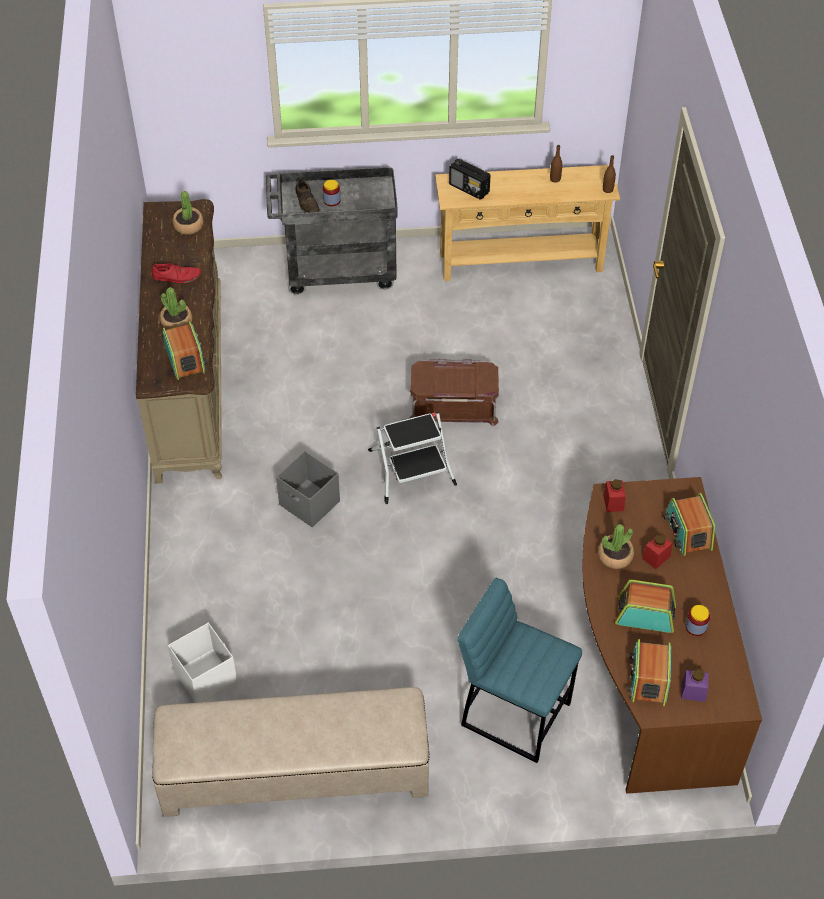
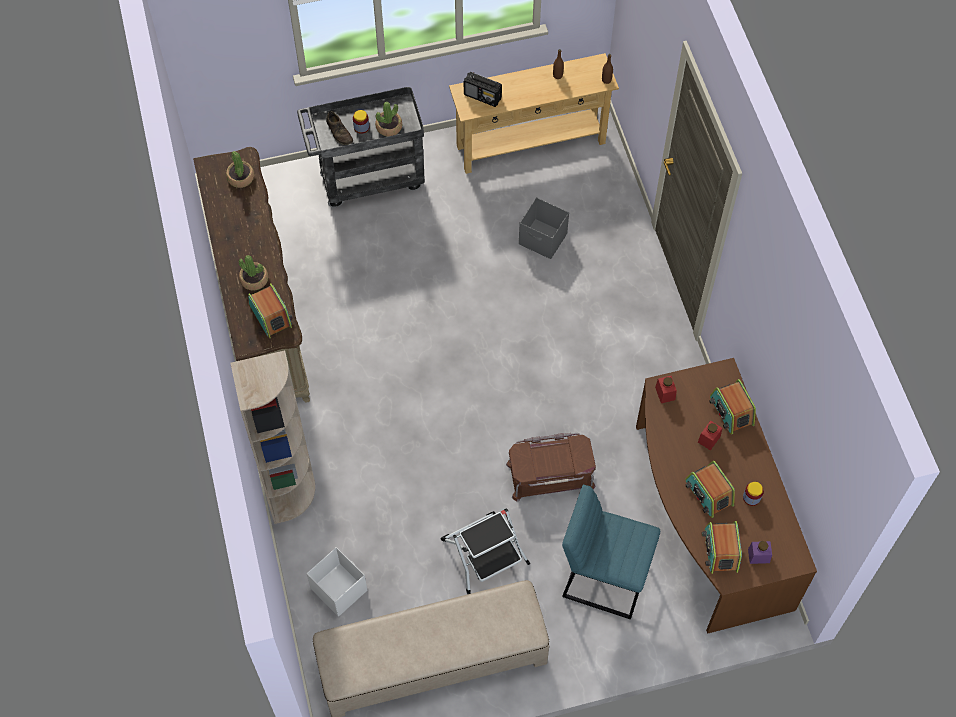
camera: 10 degrees left, 10 degrees up
(177, 276) = (243, 232): red shoe -> none
(177, 574) = (292, 498): none -> beige bookcase
(310, 504) = (392, 413): grey storage box -> grey storage box (543, 239)
(410, 469) = (473, 366): step ladder -> step ladder (484, 553)
(454, 405) = (498, 298): brown storage box -> brown storage box (550, 474)
(615, 556) = (675, 443): potted plant -> potted plant (389, 127)
(645, 614) = (708, 493): radio -> radio turned 120 degrees counterclockwise

